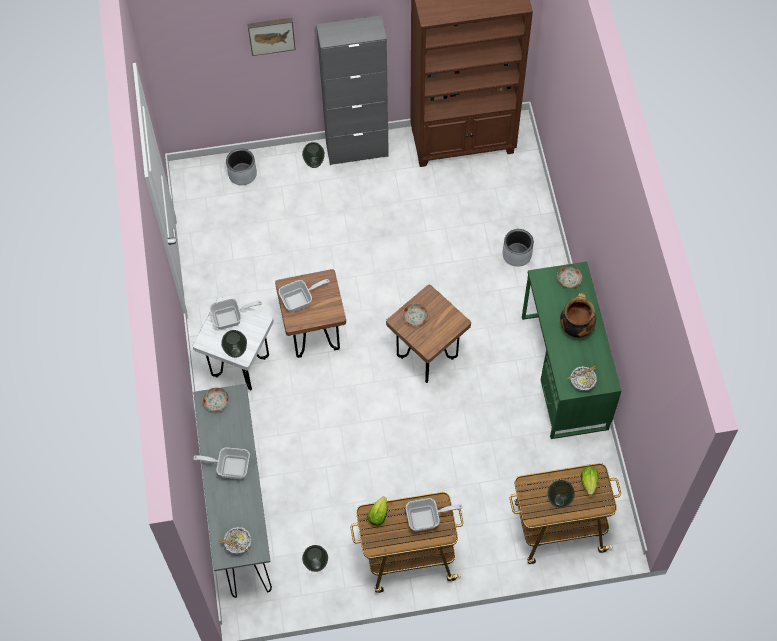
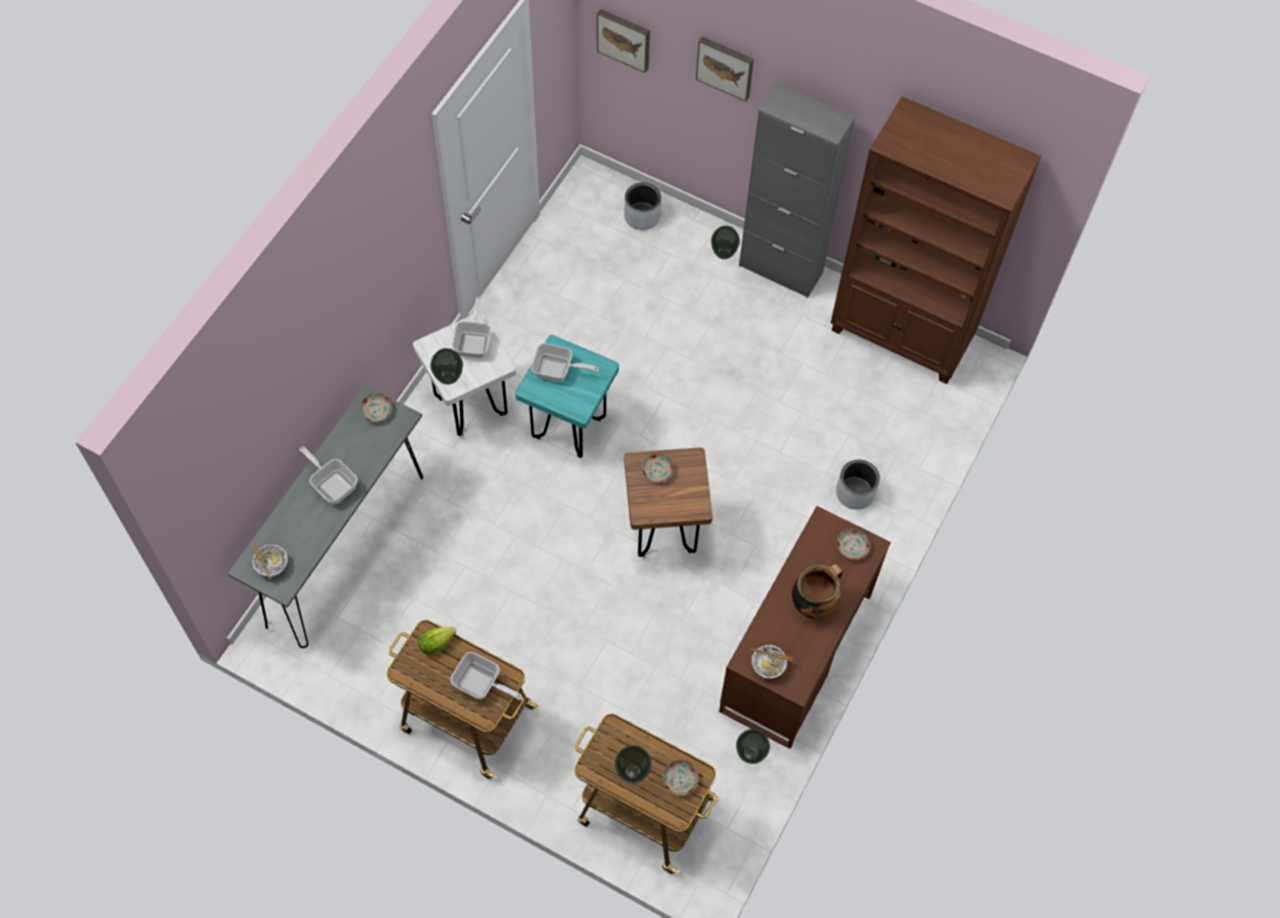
camera: 35 degrees right, 0 degrees up
(185, 58) = (624, 38): none -> picture
(231, 318) = (474, 341): frying pan -> frying pan turned 105 degrees counterclockwise
(314, 337) = (569, 429): brown stool -> turquoise stool
(316, 565) = (369, 656): vase -> vase (750, 754)
(563, 372) = (795, 652): green desk -> brown desk
(589, 484) = (680, 780): lettuce -> plate

